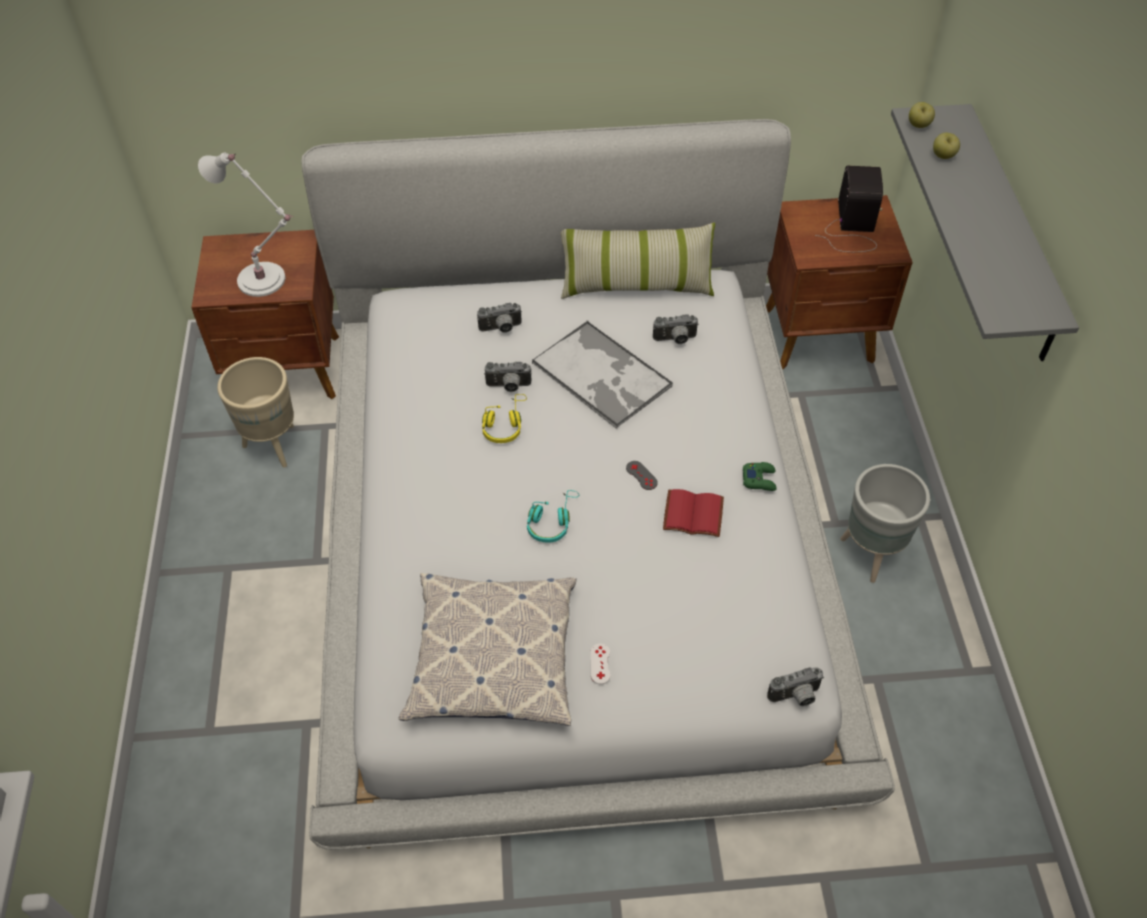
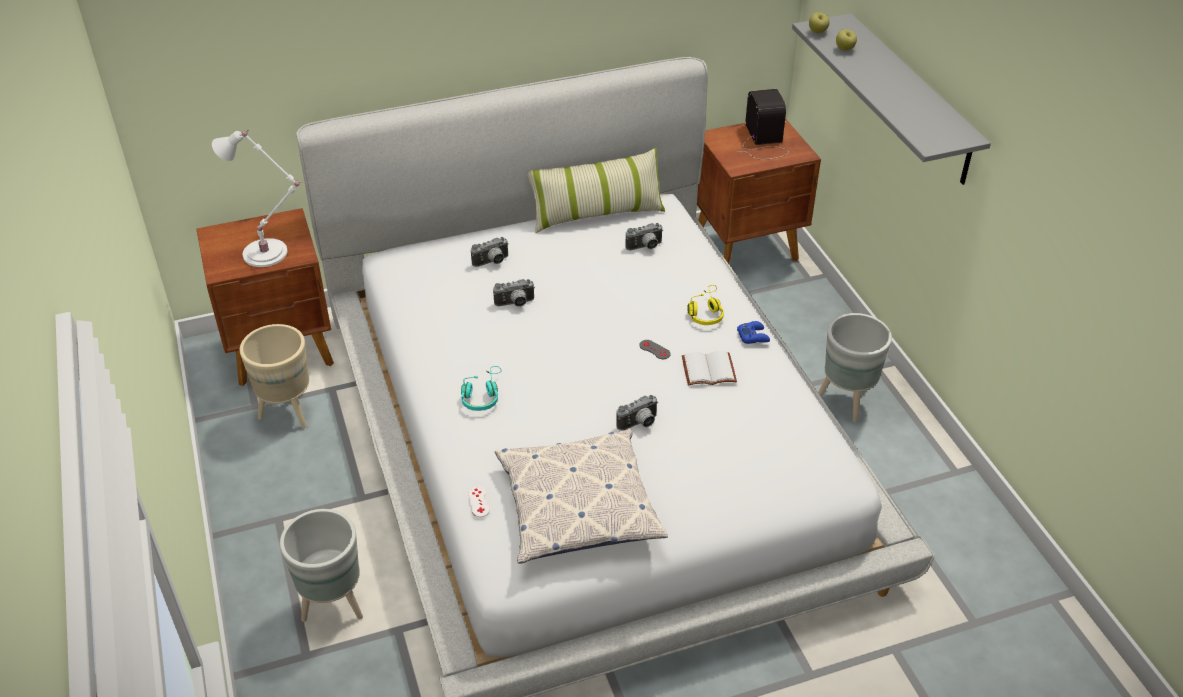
camera: 15 degrees left, 10 degrees down
(251, 679) = (332, 605): none -> grey planter
(504, 425) = (523, 332): yellow headphones -> yellow headphones (705, 312)
(552, 521) = (591, 396): turquoise headphones -> turquoise headphones (482, 395)
(600, 663) = (672, 492): white game controller -> white game controller (478, 502)
(602, 375) = (593, 283): tray -> none
(694, 513) = (709, 369): red book -> white book
(759, 479) = (753, 336): green game controller -> blue game controller
(795, 697) = (841, 486): camera -> camera (639, 424)

